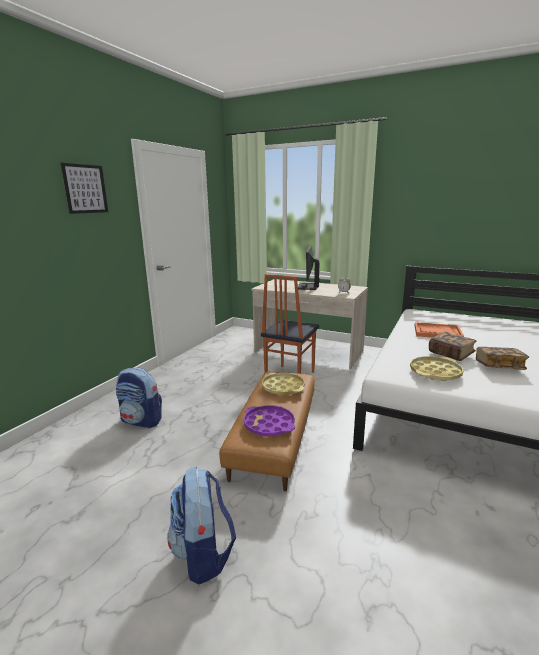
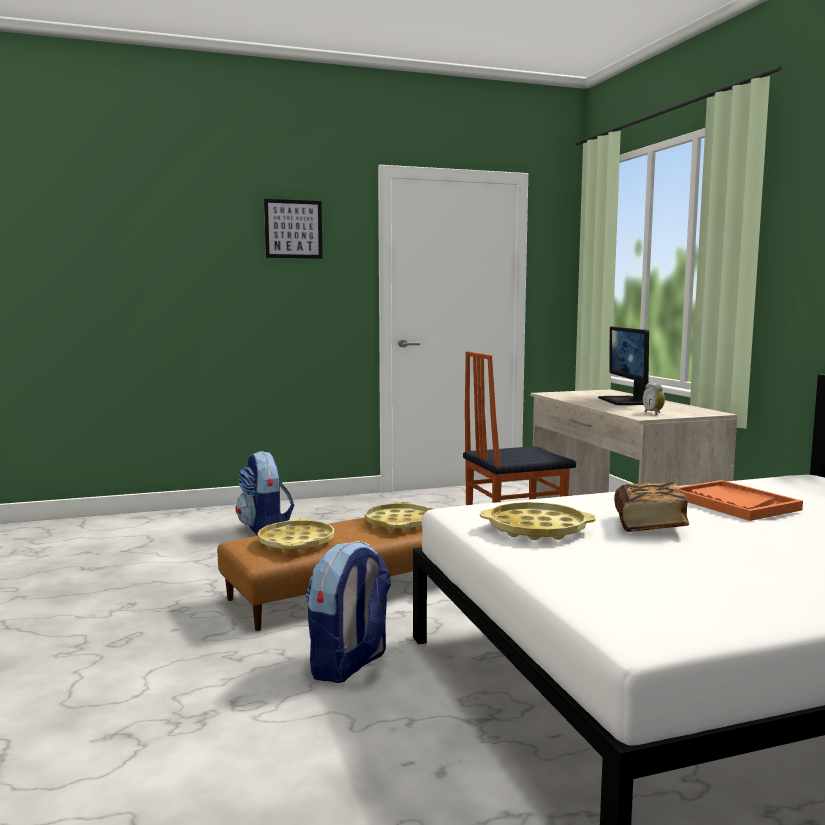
camera: 45 degrees right, 10 degrees down
(203, 554) = (108, 630): backpack -> backpack (349, 665)
(269, 425) = (296, 542): purple tray -> yellow tray
(308, 286) = (625, 401): monitor -> monitor turned 60 degrees counterclockwise
(499, 367) = (682, 557): book -> none

